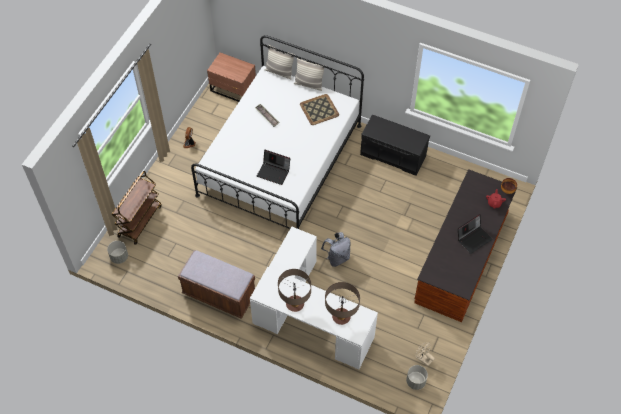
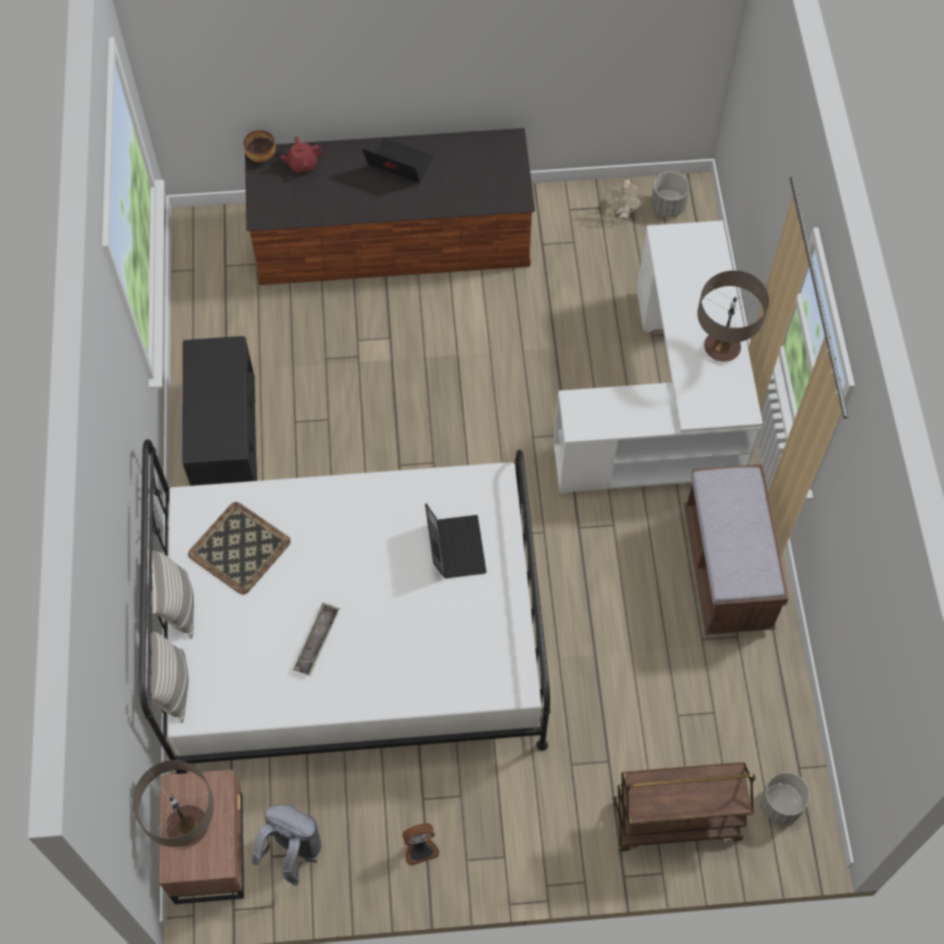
camera: 120 degrees left, 5 degrees up
(337, 258) = (519, 419): grey backpack -> grey backpack (292, 851)
(341, 317) = (694, 271): table lamp -> table lamp (187, 827)

